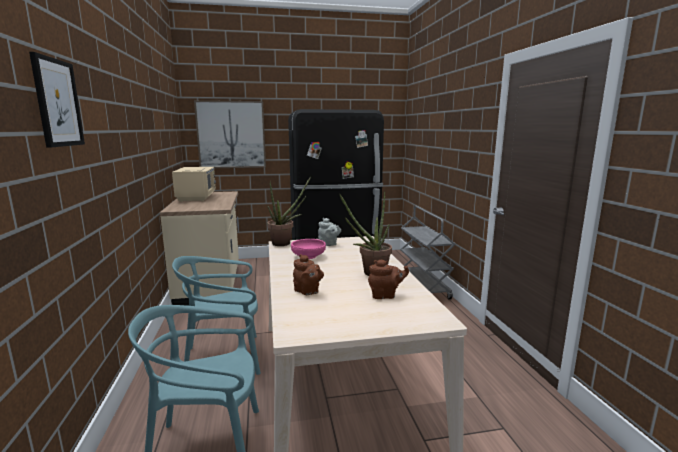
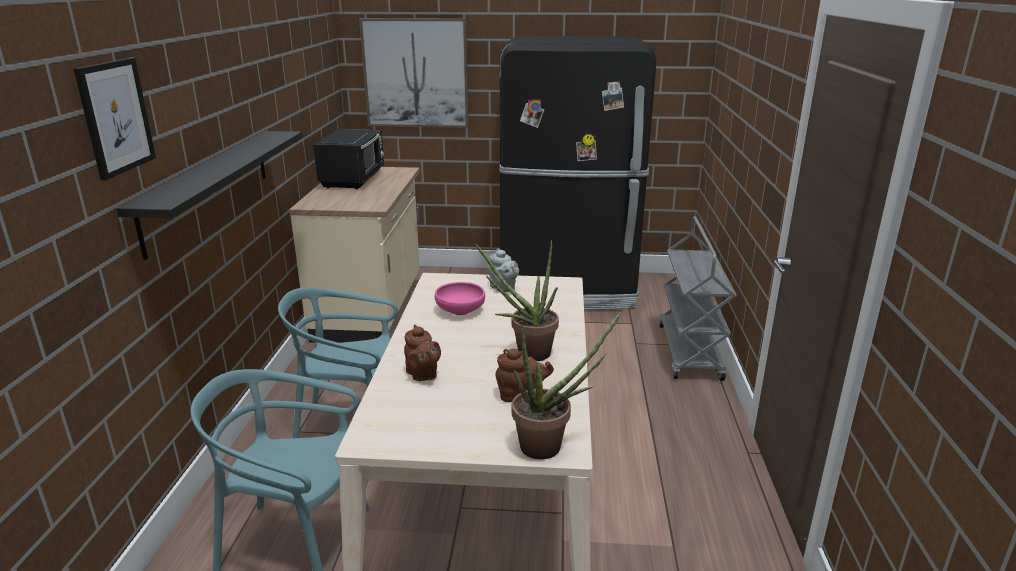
camera: 15 degrees right, 10 degrees up
(115, 180) = (209, 187): none -> black shelf
(197, 197) = (354, 179): beige microwave -> black microwave
(285, 243) = (443, 279): potted plant -> potted plant (550, 447)

